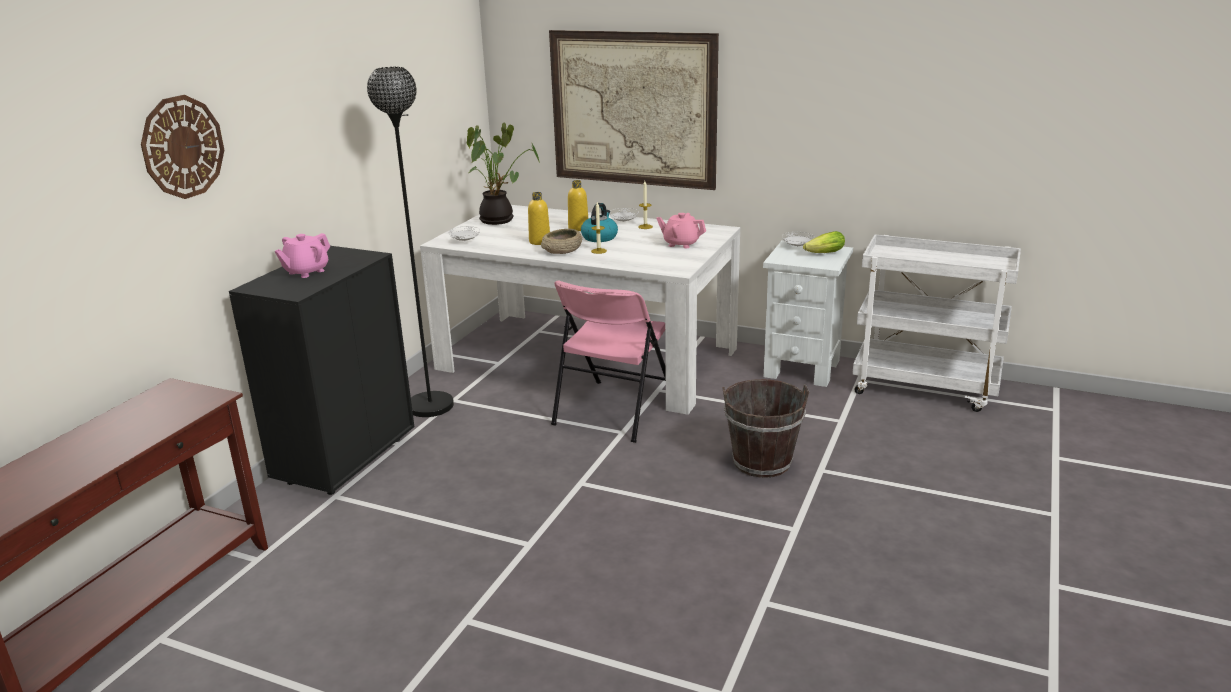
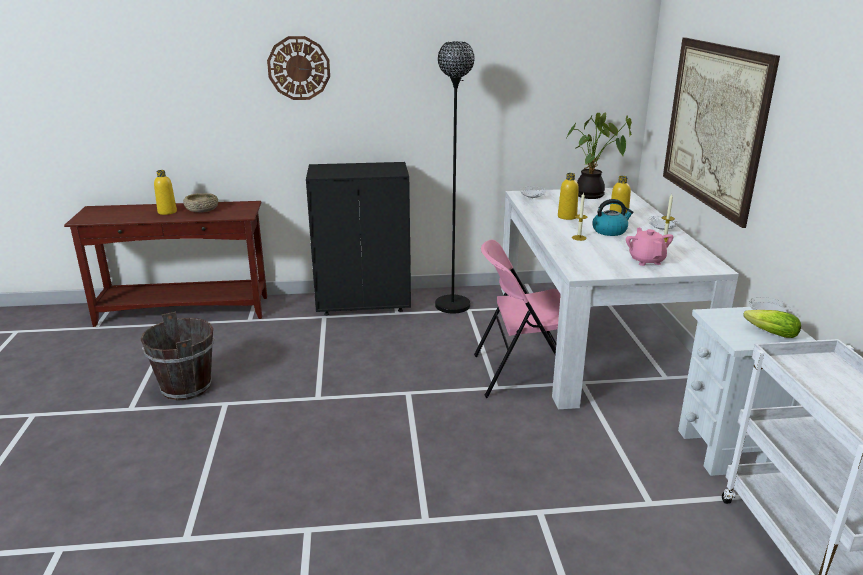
camera: 60 degrees right, 0 degrees up
(80, 456) = (167, 212): none -> yellow bottle
(306, 272) = (353, 169): pink teapot -> none
(562, 250) = (560, 227): beige bowl -> beige bowl (201, 210)
(762, 462) = (519, 471): brown bucket -> brown bucket (187, 387)

